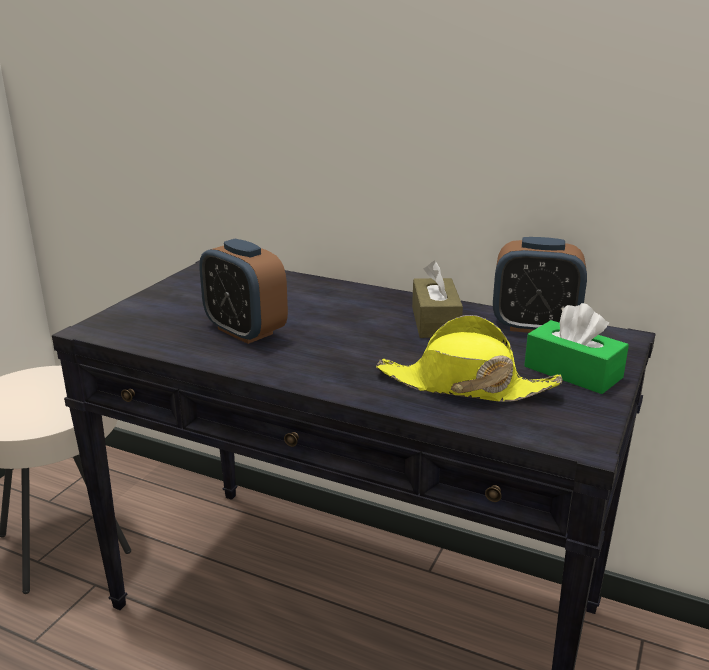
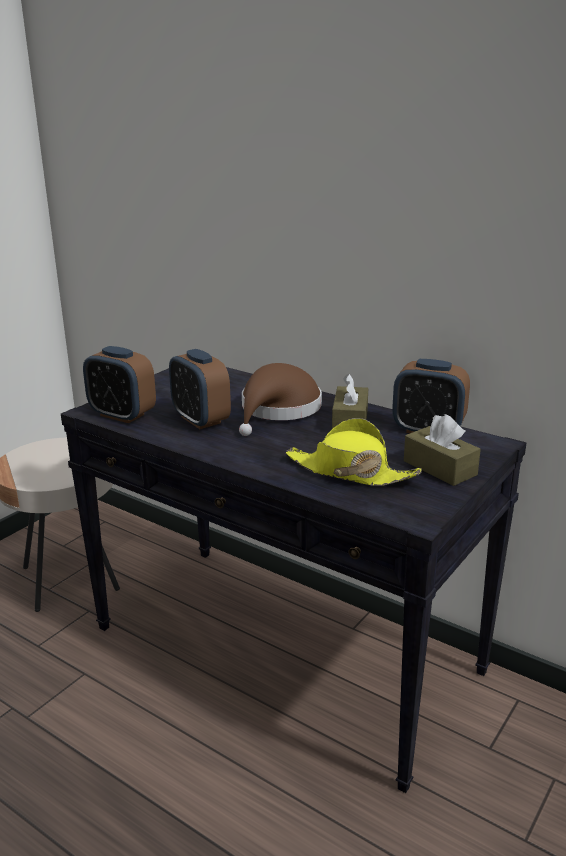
camera: 10 degrees right, 0 degrees up
(138, 332) = (122, 415): none -> alarm clock
(340, 313) = (278, 410): none -> brown hat
(573, 372) = (439, 468): green tissue box -> brown tissue box

